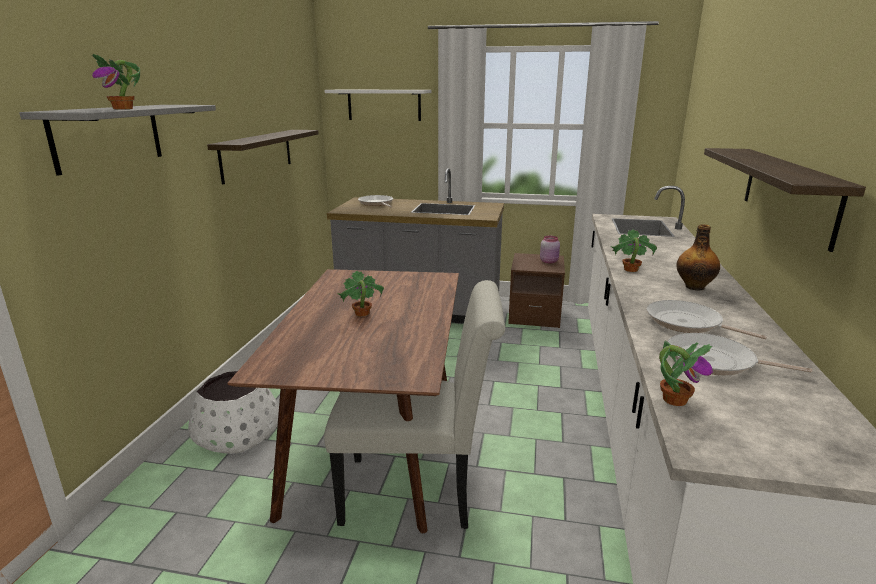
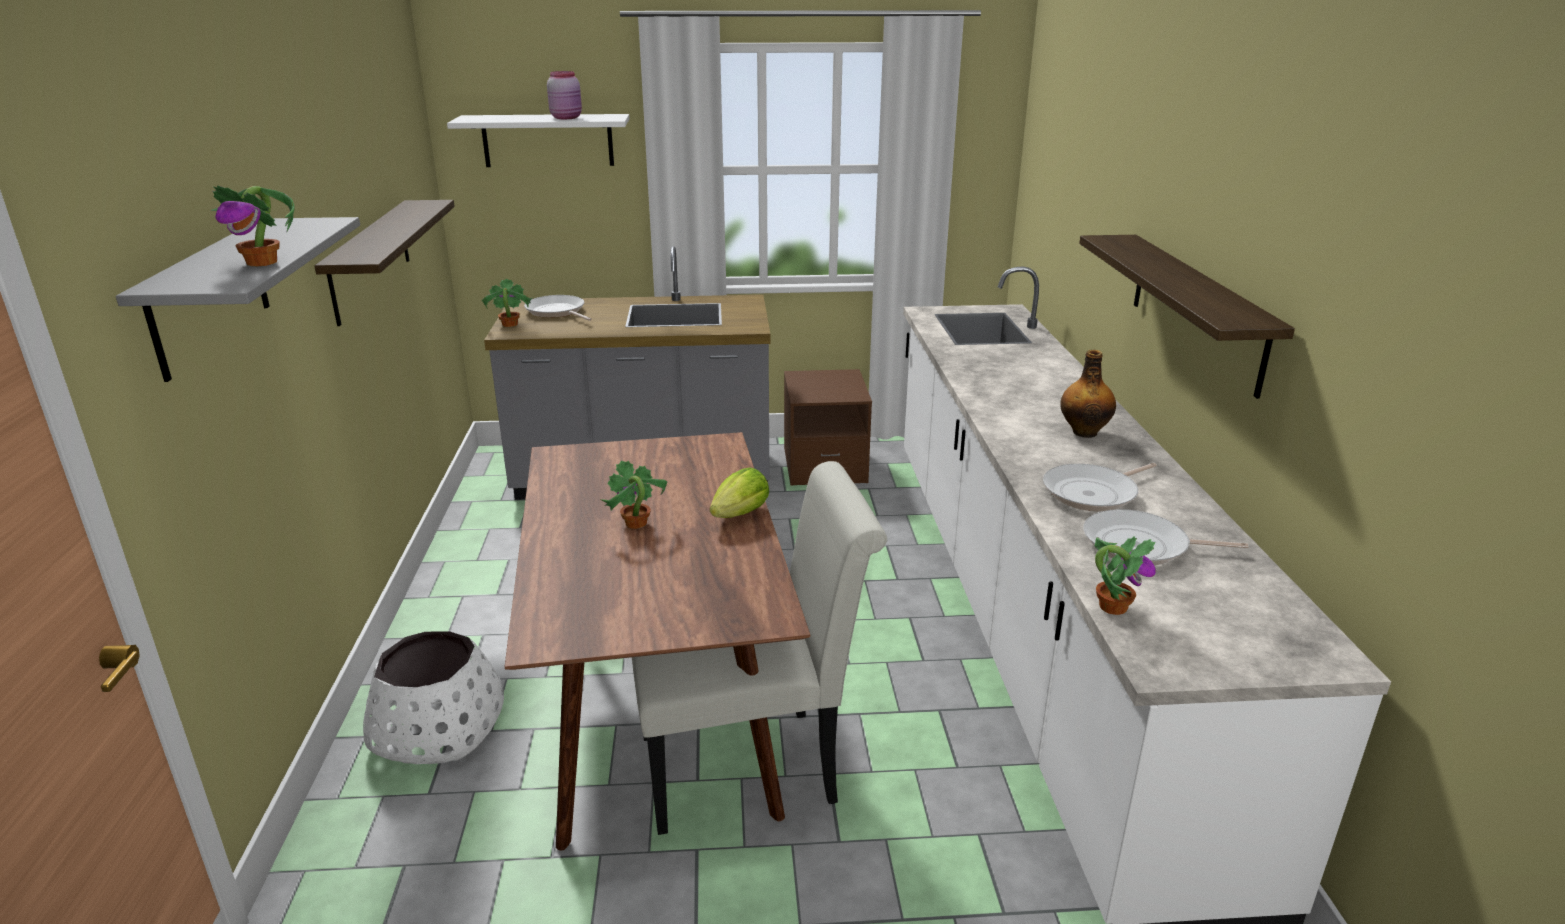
camera: 15 degrees left, 5 degrees up
(432, 316) = (740, 514): none -> lettuce
(549, 261) = (842, 382): pink jar -> pink jar (567, 118)
(630, 270) = (995, 411): potted plant -> potted plant (509, 324)
(687, 323) = (1093, 493): frying pan -> frying pan turned 60 degrees counterclockwise

